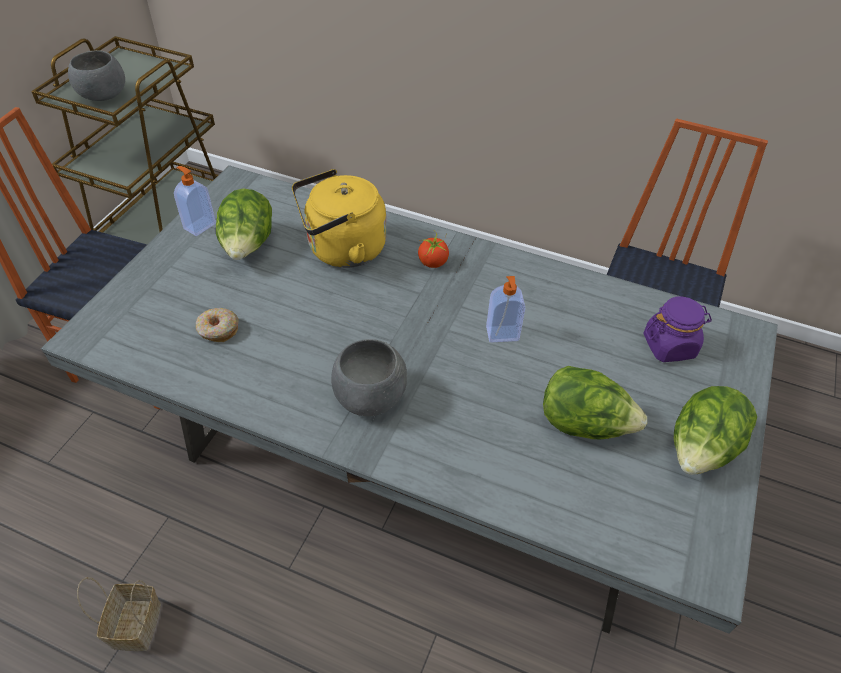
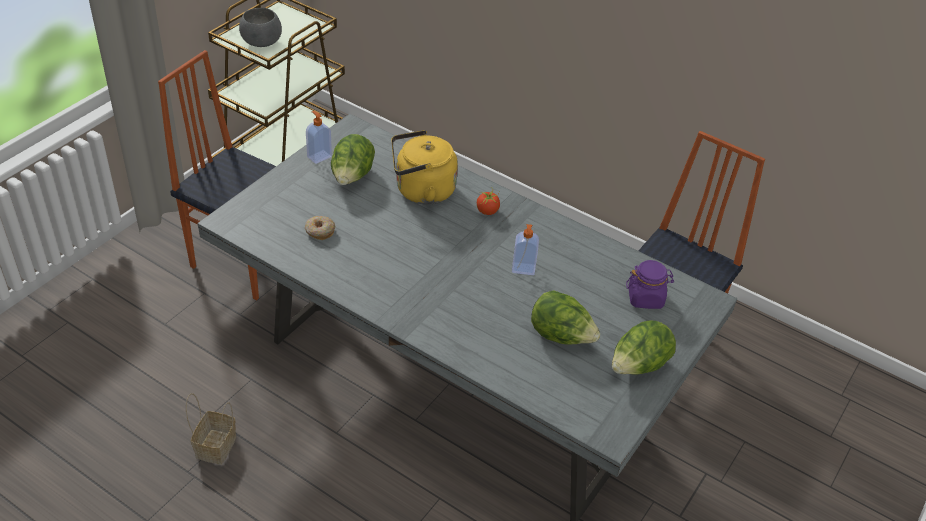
camera: 10 degrees right, 5 degrees down
(371, 397) = (416, 293): grey bowl -> none

